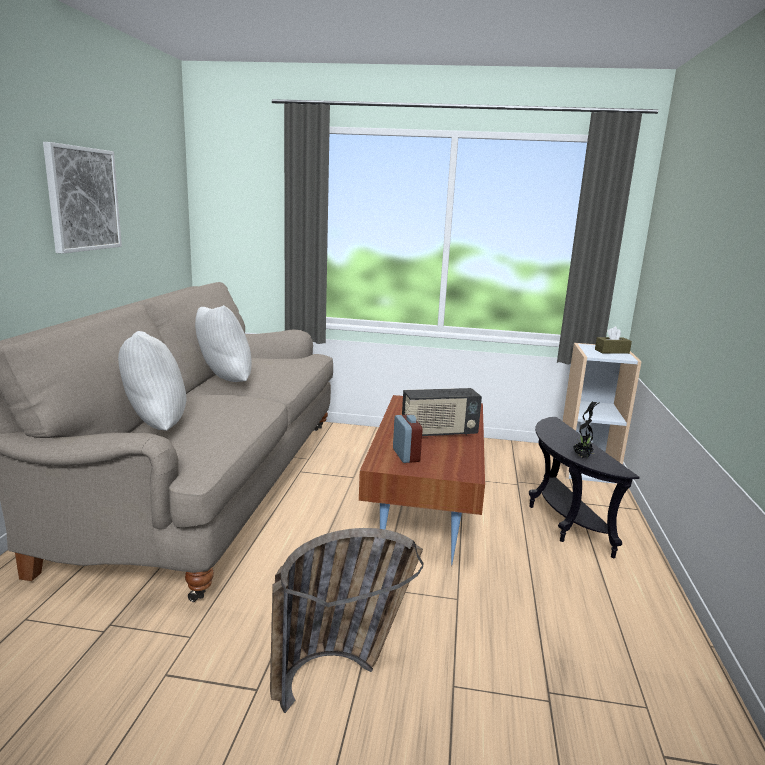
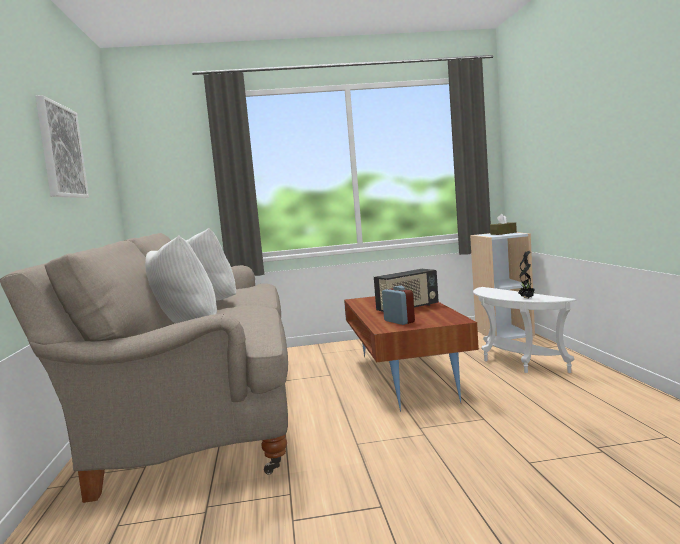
camera: 15 degrees left, 10 degrees down
(341, 671) = (437, 478): basket -> none
(562, 521) = (516, 363): black side table -> white side table

